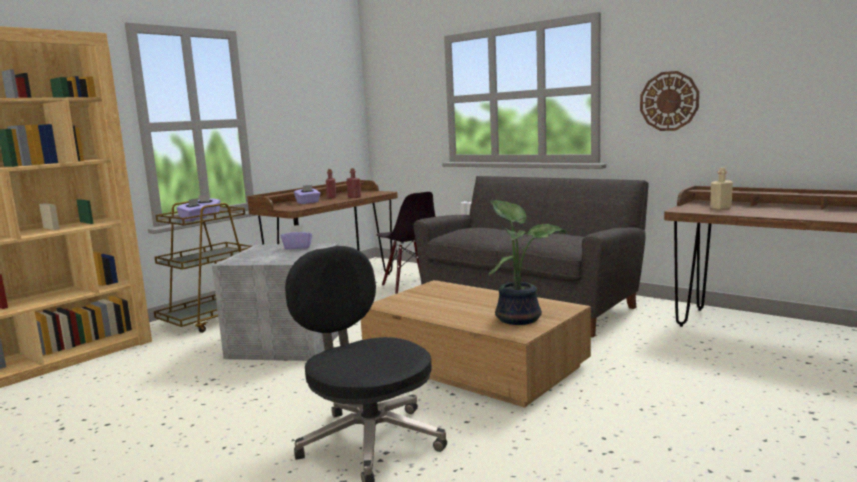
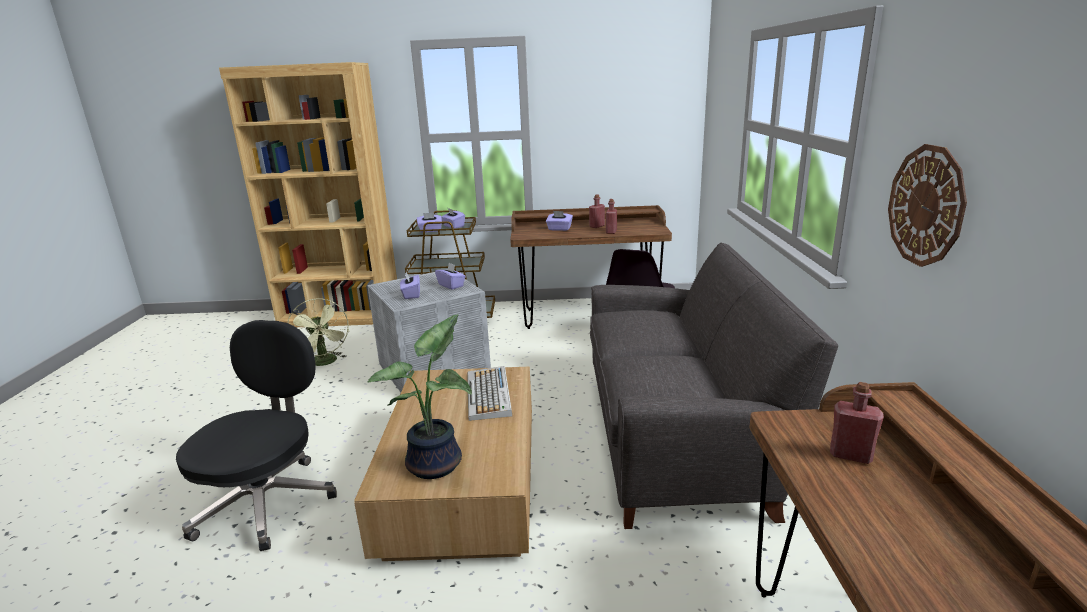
camera: 50 degrees right, 10 degrees up
(157, 379) = (326, 363): none -> green fan
(283, 257) = (411, 295): none -> purple tissue box
(452, 294) = (489, 394): none -> keyboard
(720, 208) = (850, 455): beige bottle -> red bottle

